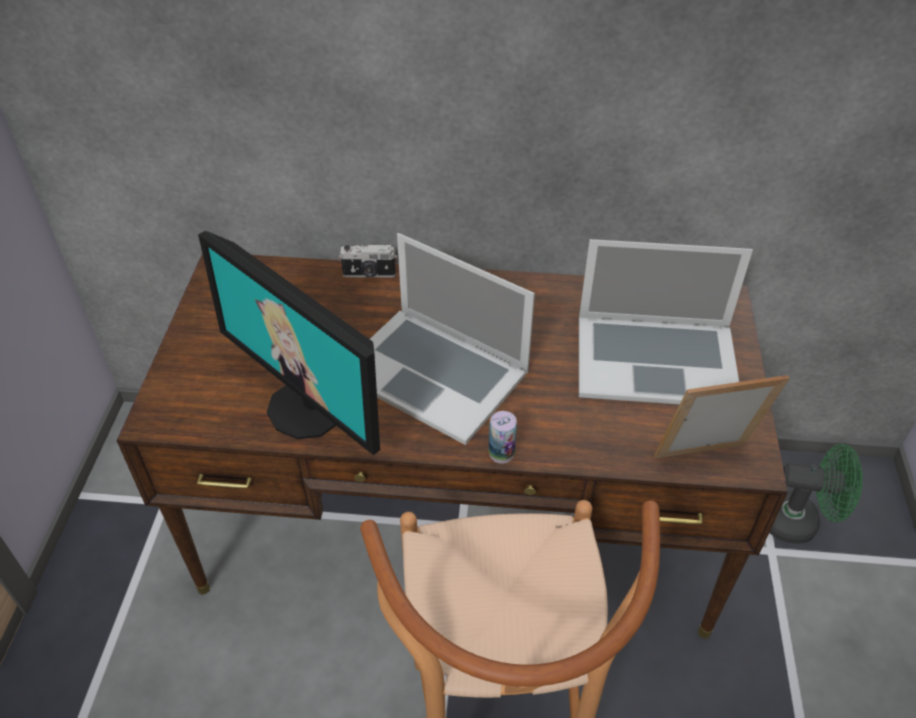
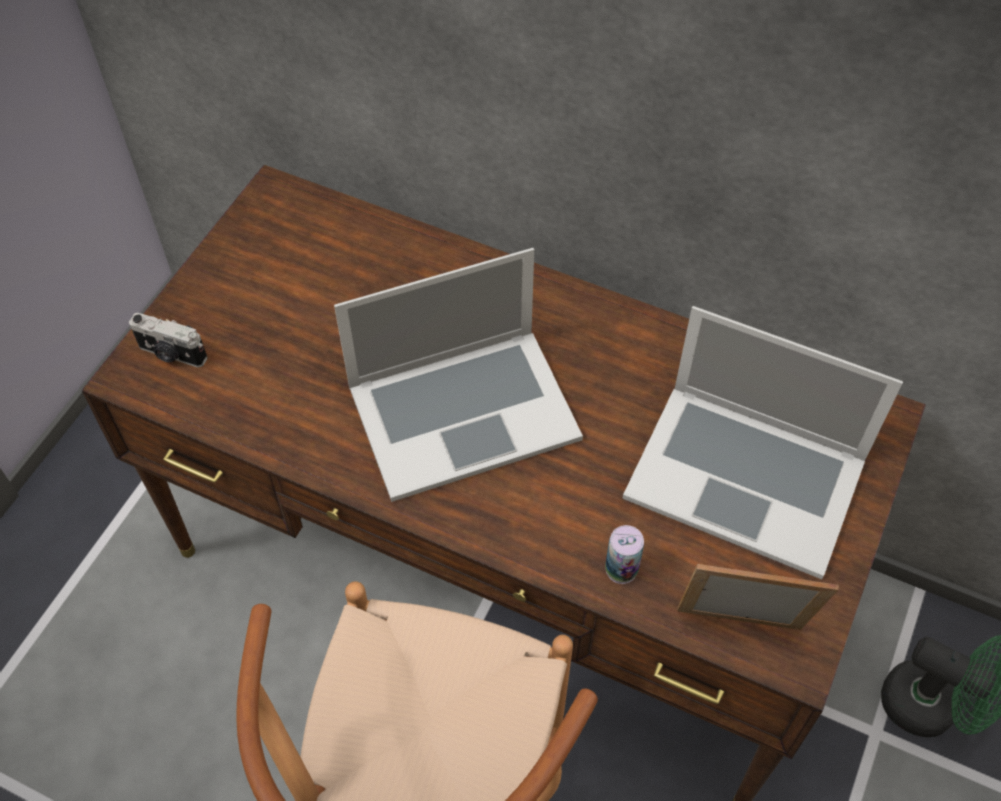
camera: 20 degrees right, 10 degrees up
(306, 409) = (297, 414): monitor -> none
(369, 274) = (444, 251): camera -> camera (172, 354)
(434, 372) = (463, 411): laptop -> laptop turned 75 degrees counterclockwise
(501, 453) = (495, 544): can -> can (621, 569)

